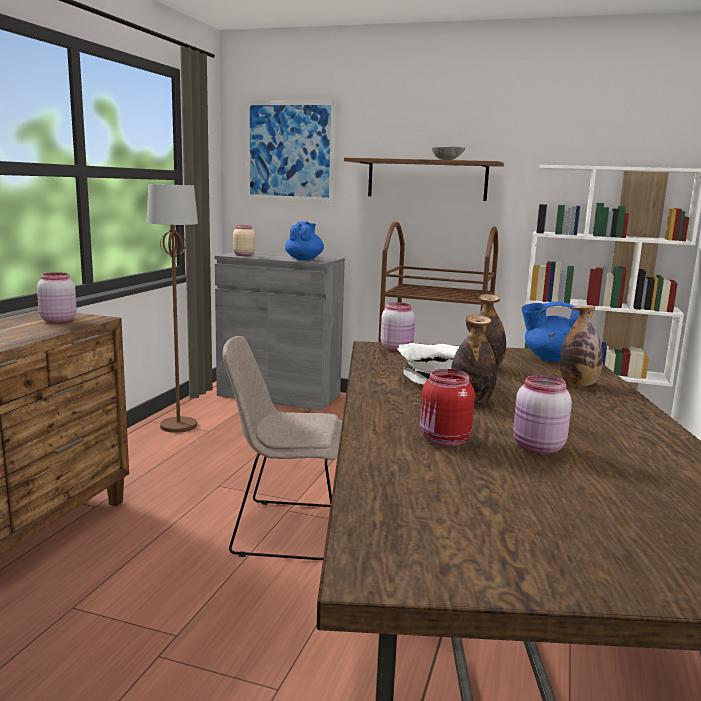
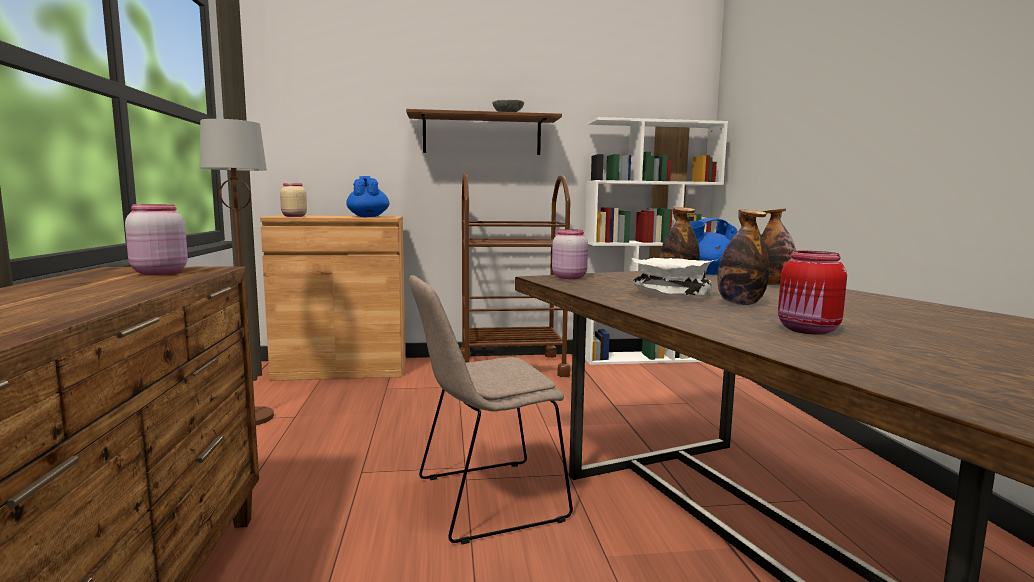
camera: 25 degrees left, 5 degrees down
(279, 395) = (342, 369): grey cabinet -> brown cabinet
(289, 151) = (331, 106): picture -> none
(537, 448) = (885, 324): pink jar -> none

